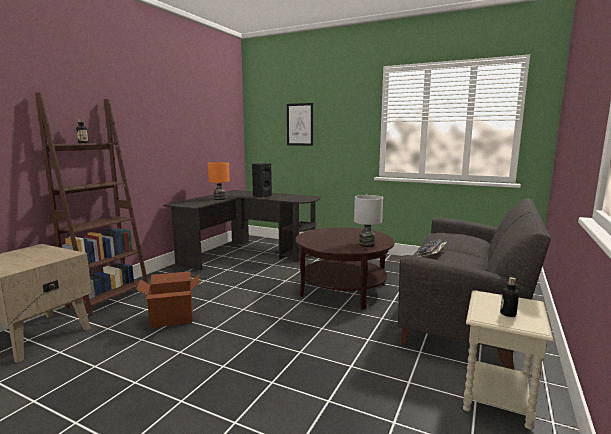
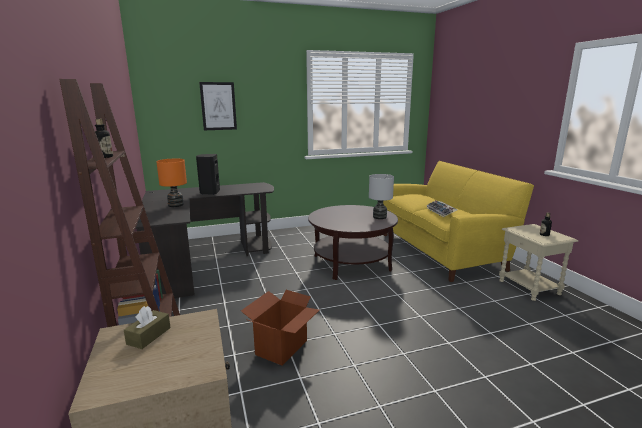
camera: 45 degrees left, 5 degrees up
(39, 252) = (149, 336): none -> brown tissue box
(465, 315) = (441, 251): grey sofa -> yellow sofa

